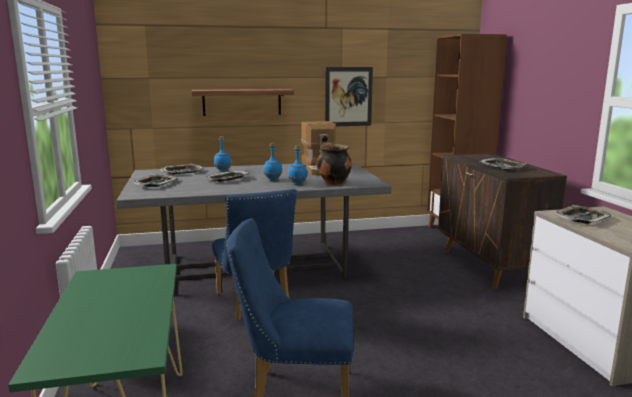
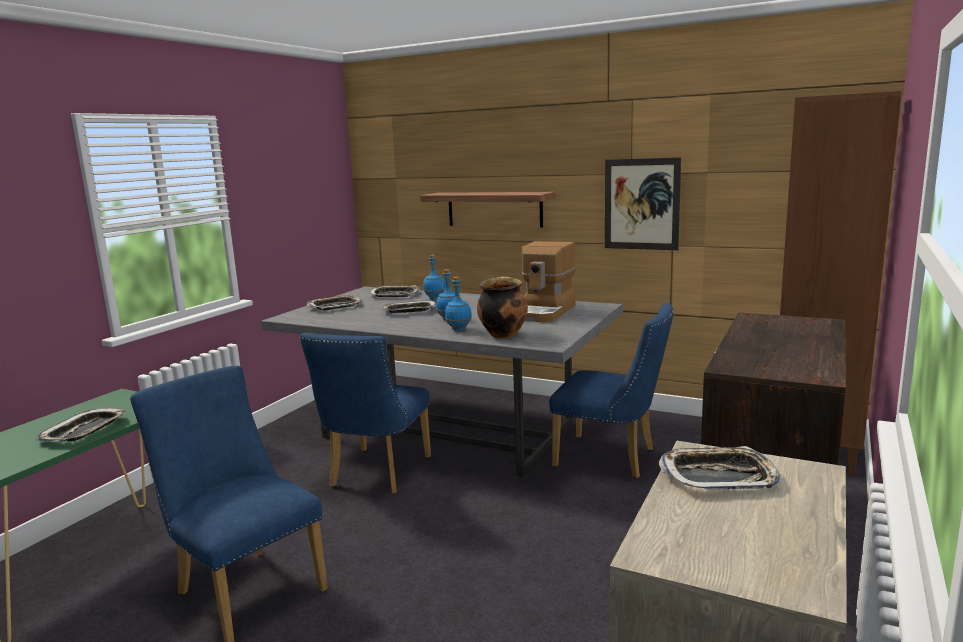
camera: 40 degrees right, 0 degrees up
(377, 258) = (612, 459): none -> blue chair
(502, 167) = (767, 349): tray -> tray (85, 431)

